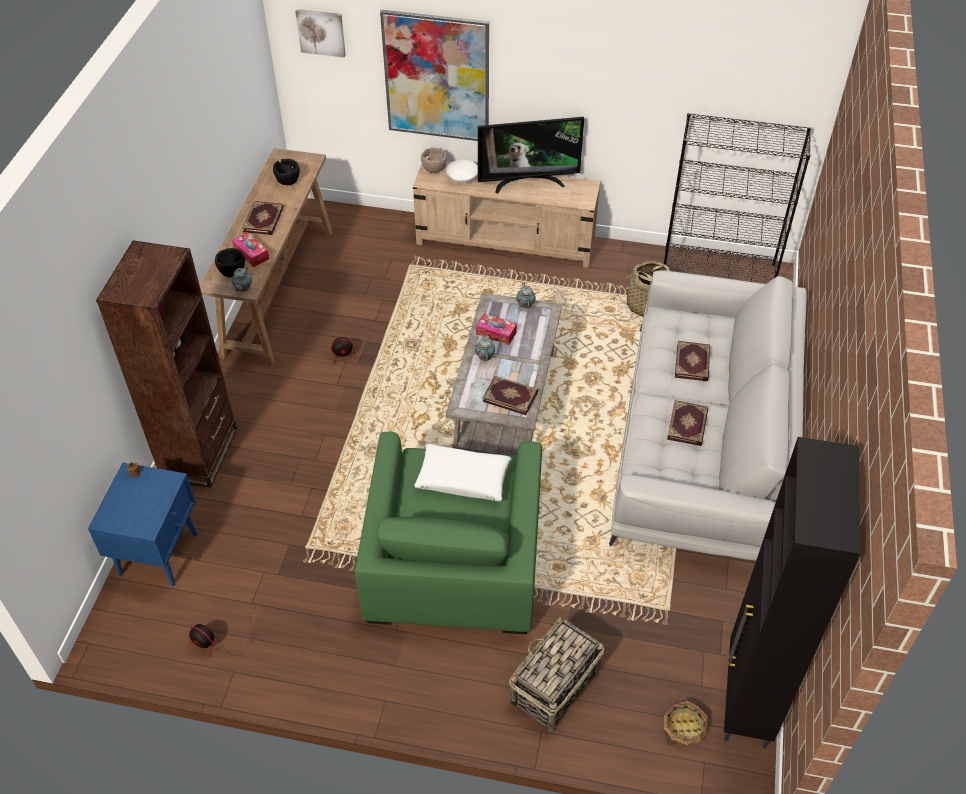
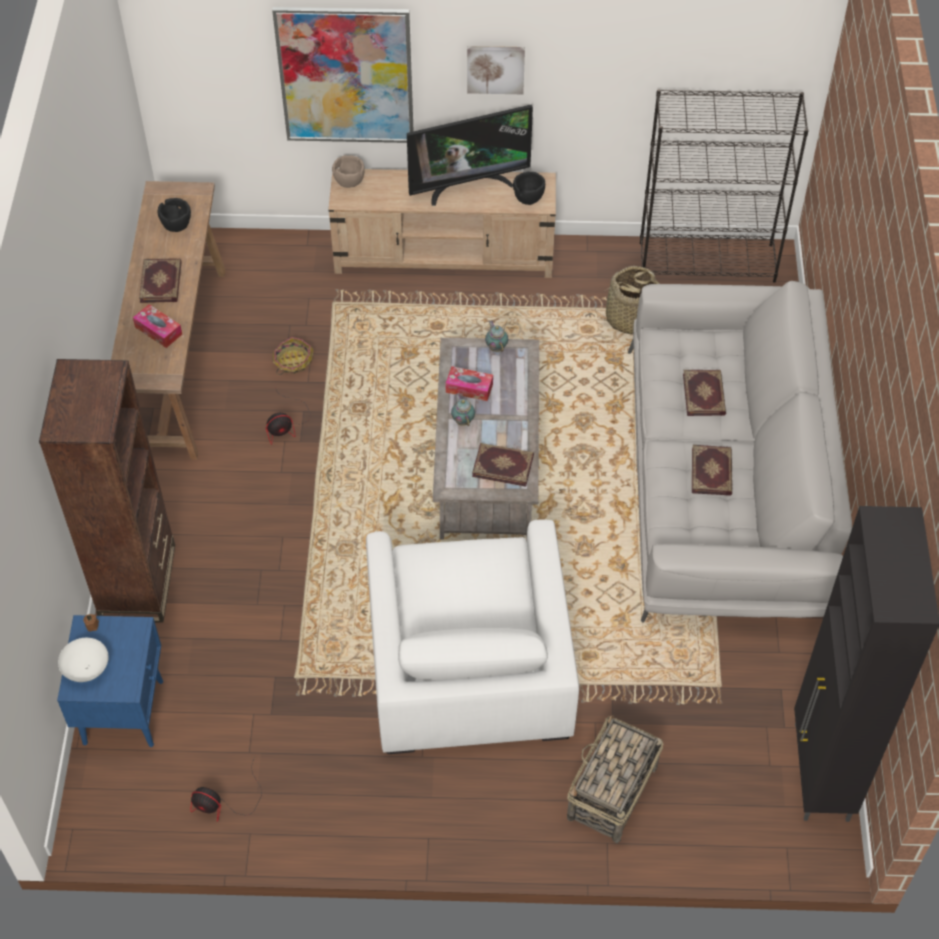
camera: 10 degrees left, 5 degrees up
(232, 271) = (142, 356): black bowl -> black bowl (529, 197)
(243, 290) = (161, 379): teapot -> none
(321, 32) = (196, 38): picture -> picture (495, 68)
(453, 557) = (468, 663): green armchair -> white armchair
(462, 179) = (388, 191): white bowl -> white bowl (87, 668)
(463, 478) = (471, 574): white pillow -> none
(683, 728) = (759, 814): basket -> basket (292, 362)

